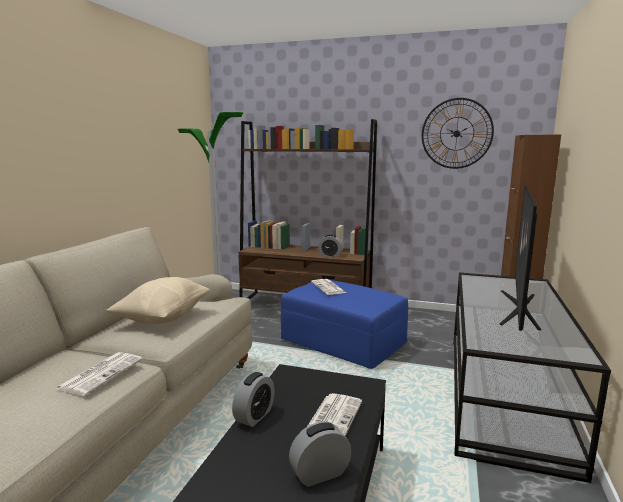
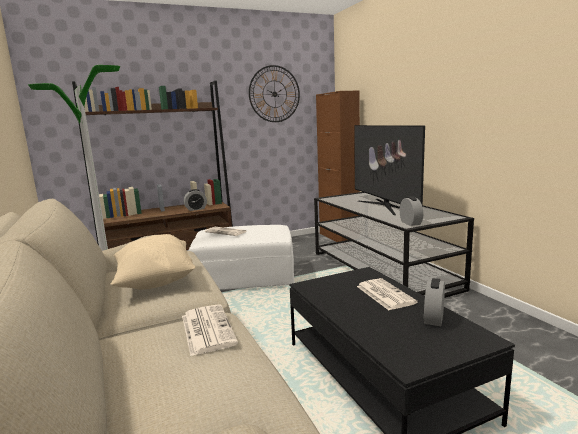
camera: 40 degrees left, 0 degrees up
(254, 416) = (340, 314): alarm clock -> alarm clock (410, 223)
(343, 342) = (245, 277): blue ottoman -> white ottoman

